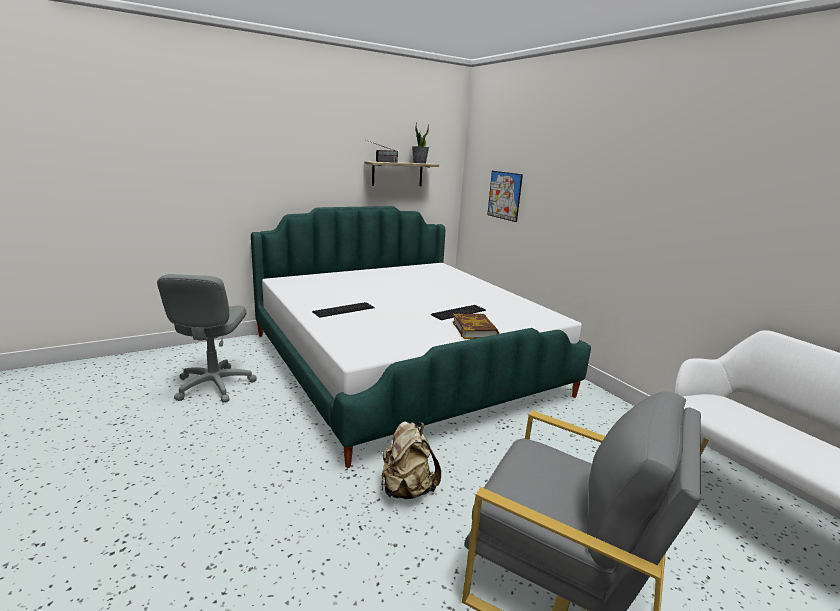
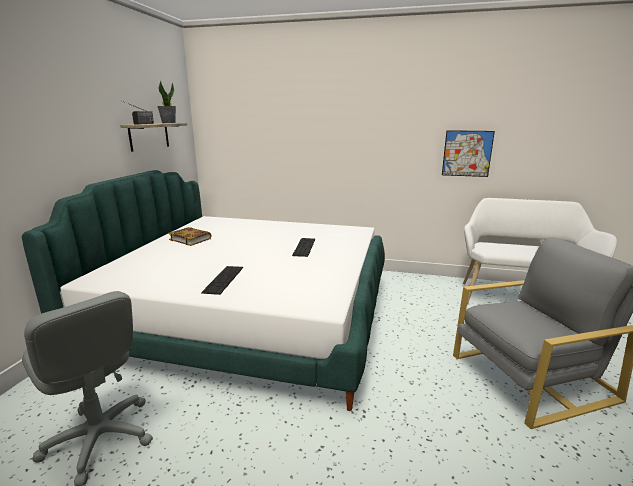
camera: 45 degrees left, 0 degrees up
(406, 489) = (405, 394): beige backpack -> none
(475, 330) = (341, 254): book -> book (190, 239)
(504, 195) = (253, 145): picture -> picture (467, 153)

